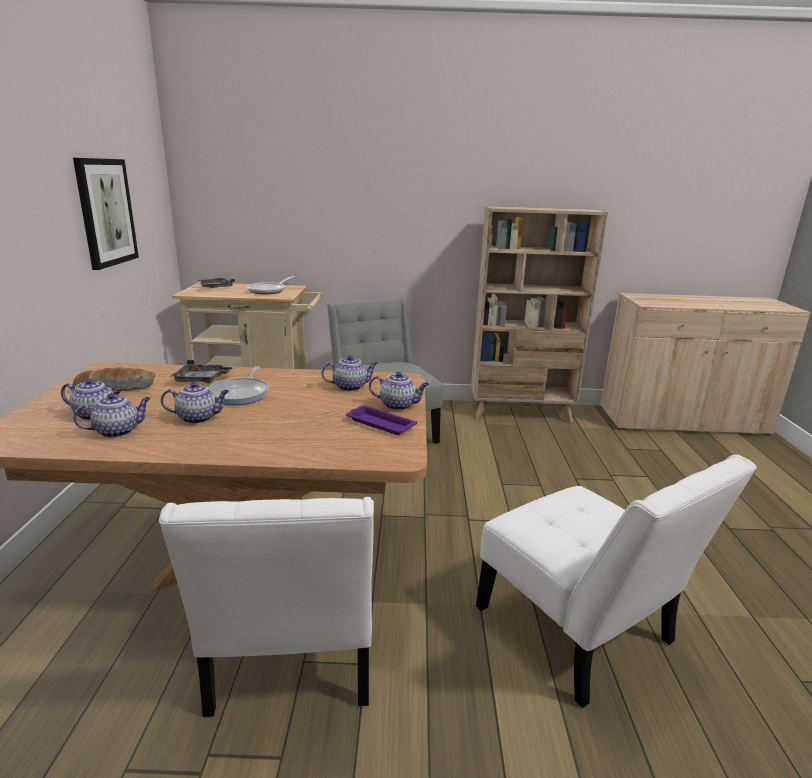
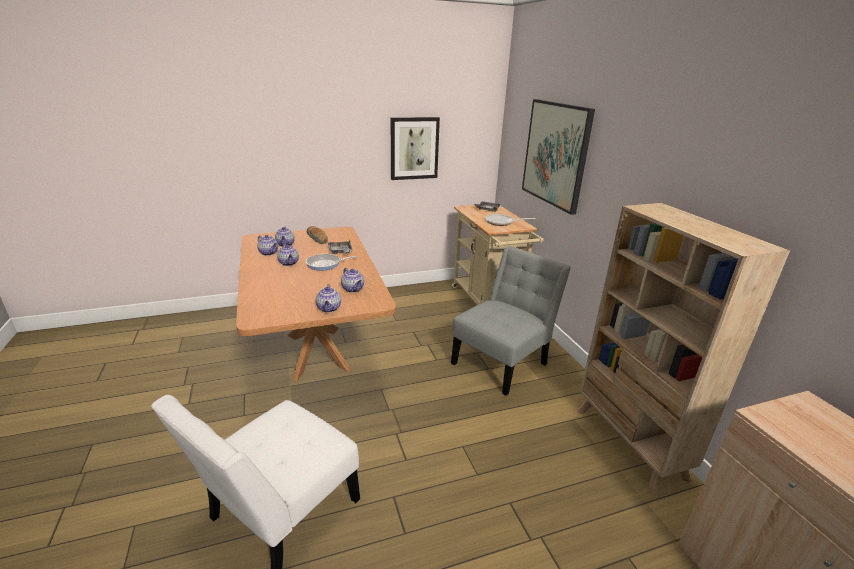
camera: 70 degrees right, 5 degrees up
(291, 656) = (247, 389): white chair -> none
(309, 192) = (555, 154): none -> picture
(379, 424) = (297, 307): purple tray -> none

